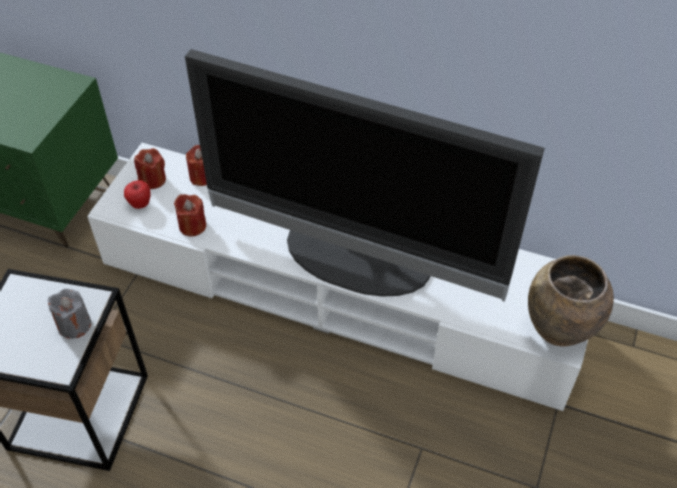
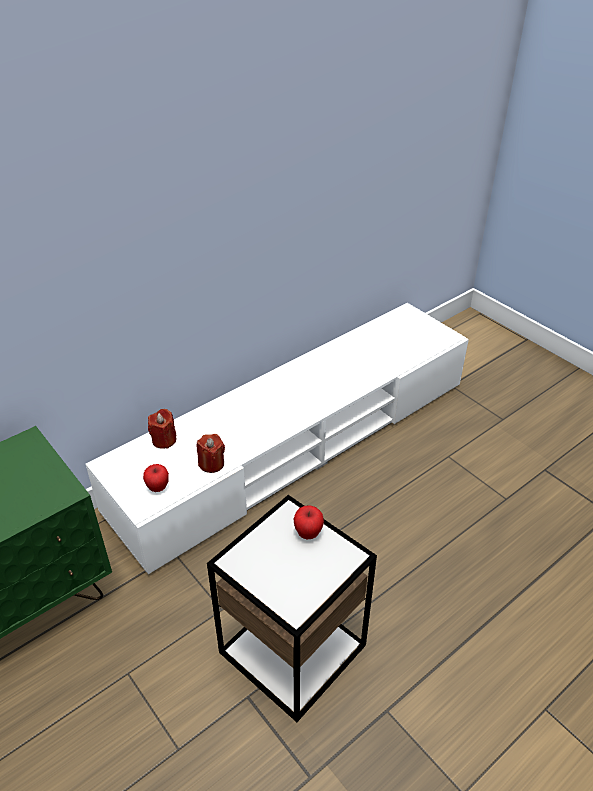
camera: 60 degrees left, 10 degrees down
(74, 325) = (308, 533): grey candle -> apple
(153, 179) = (137, 470): red candle -> none
(355, 261) = (318, 393): television -> none
(558, 330) = (436, 335): brown vase -> none

